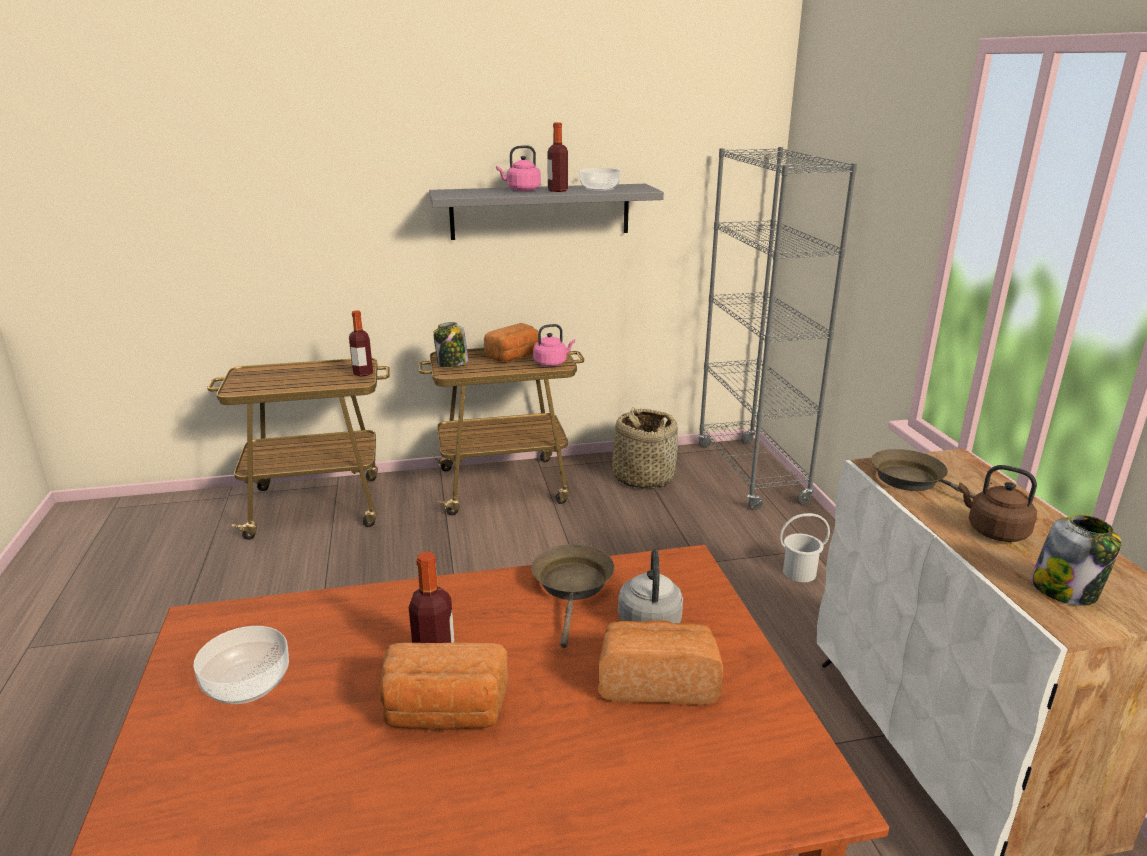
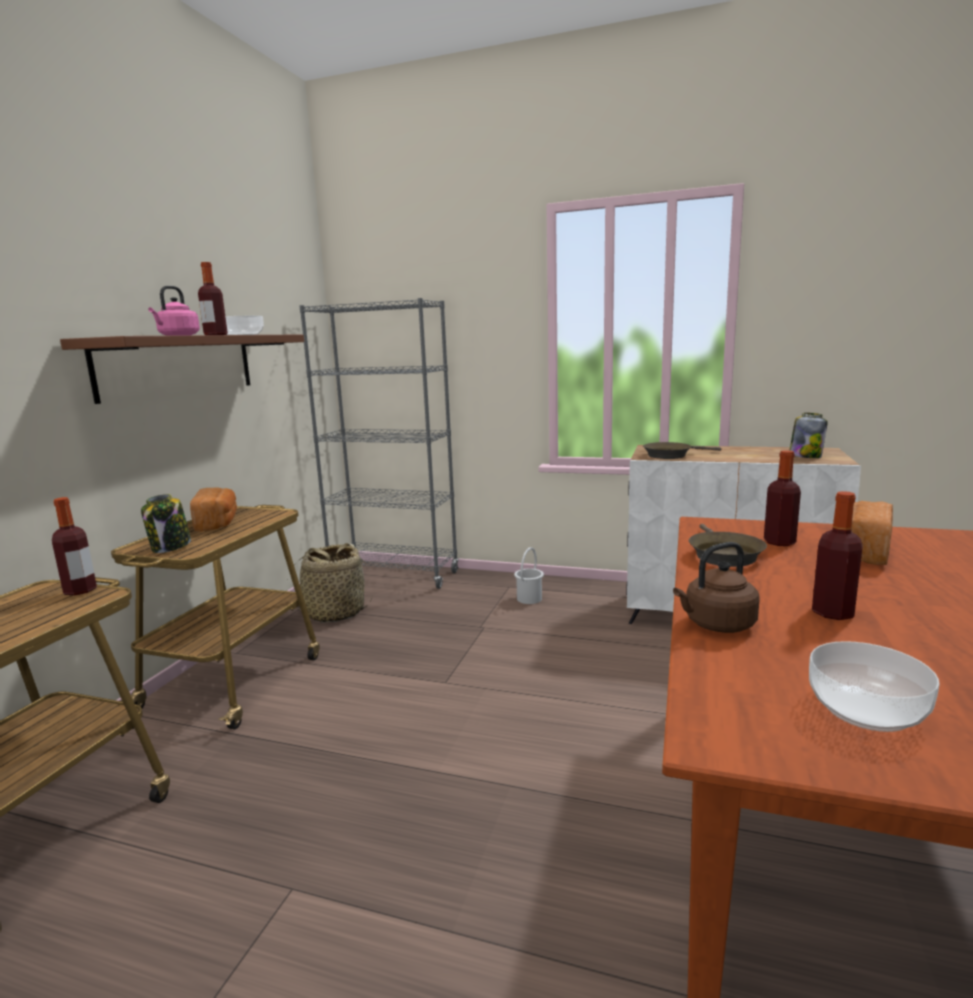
camera: 60 degrees left, 10 degrees down
(444, 713) = (910, 618): bread -> none
(540, 211) = (179, 365): grey shelf -> brown shelf
(552, 363) = (269, 514): pink kettle -> none
(573, 586) = (722, 555): brown frying pan -> brown frying pan turned 120 degrees counterclockwise
(649, 620) = (779, 542): grey kettle -> bottle
(993, 531) = (739, 455): brown kettle -> brown kettle (716, 625)

